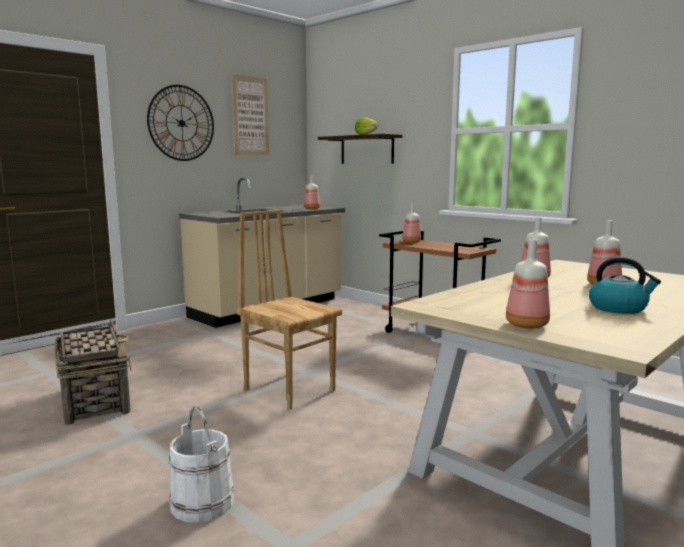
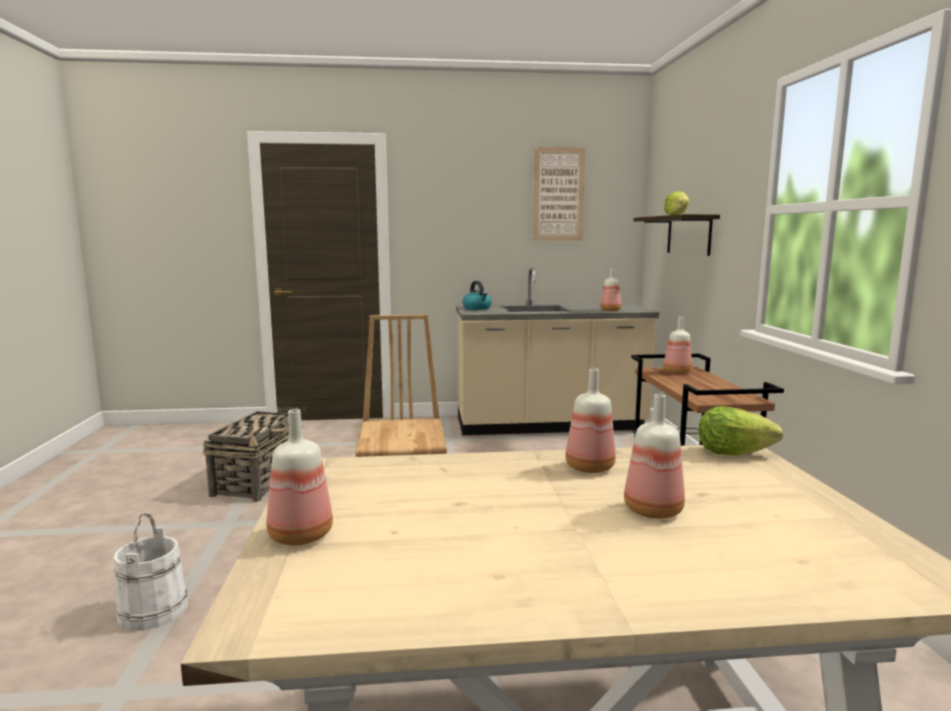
camera: 40 degrees right, 0 degrees up
(181, 123) = (467, 207): wall clock -> none
(561, 264) = (732, 453): none -> lettuce
(618, 308) = (511, 559): kettle -> kettle (477, 308)

